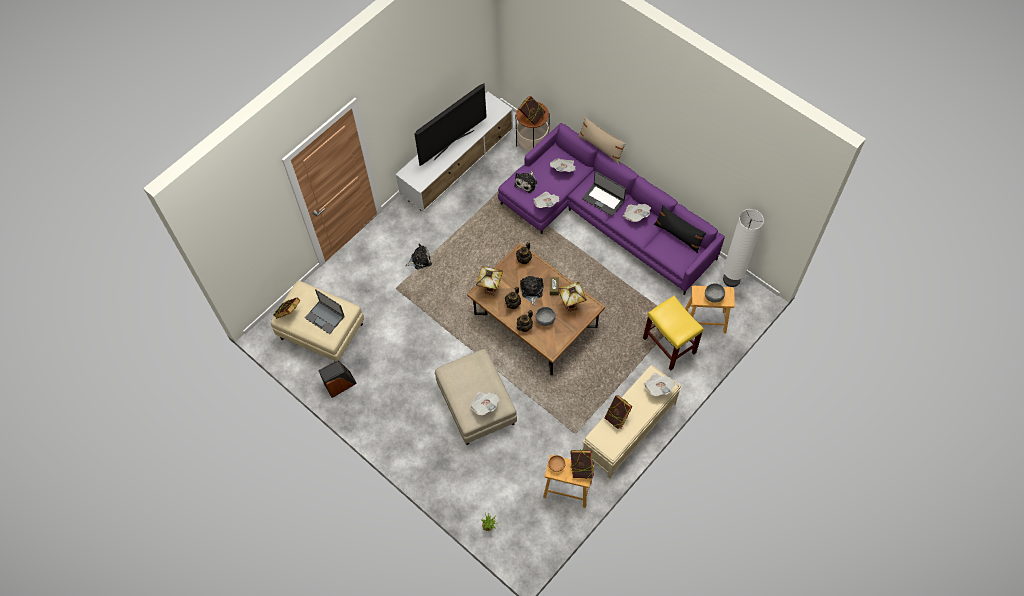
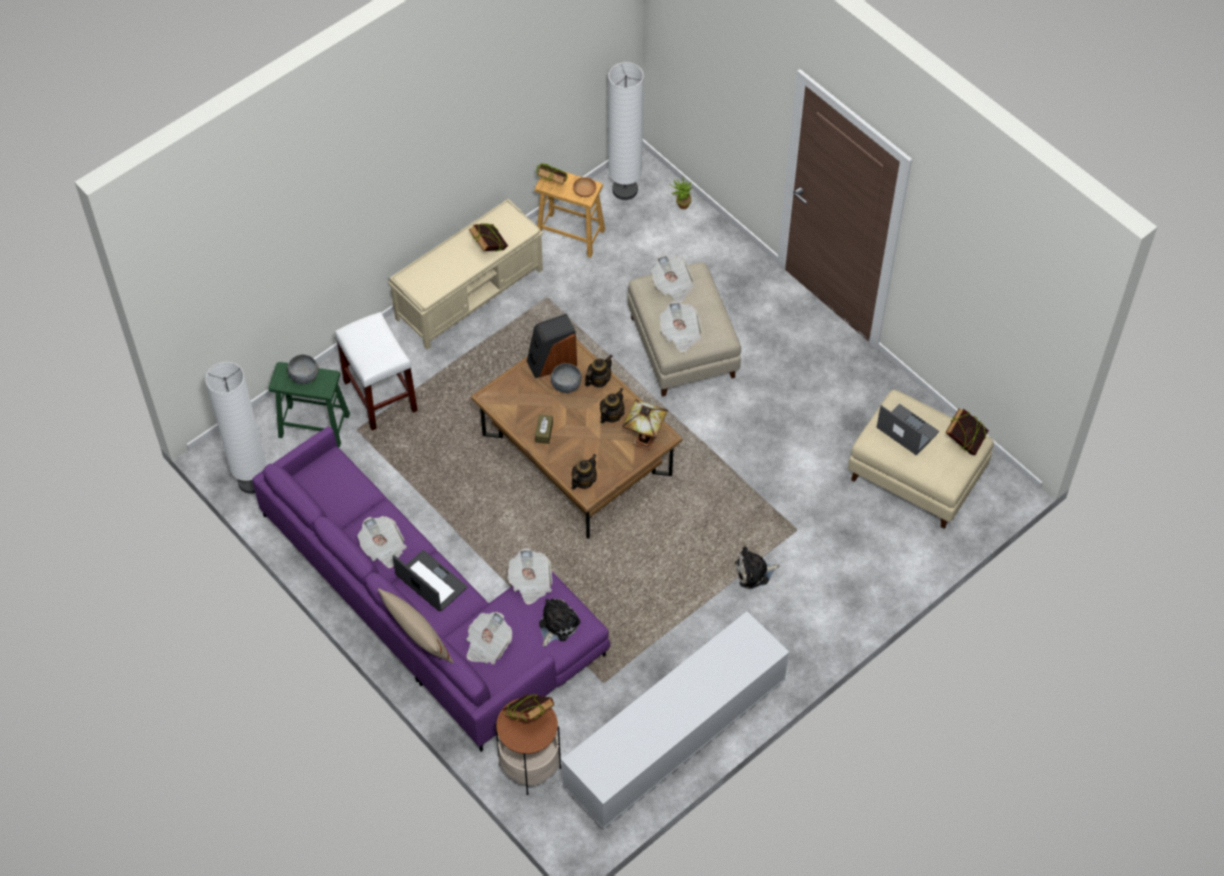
camera: 175 degrees left, 5 degrees down
(340, 384) = (885, 397): speaker -> speaker (552, 362)
(453, 144) = (680, 696): television -> none
(531, 291) = (580, 431): plush toy -> none
(533, 535) = (625, 190): none -> white floor lamp
(571, 305) = (522, 403): table lamp -> none
(658, 387) = (422, 279): newspaper -> newspaper (680, 334)
(668, 345) = (381, 396): yellow stool -> white stool
(678, 235) = (323, 507): black pillow -> none
(705, 320) = (314, 425): brown stool -> green stool

